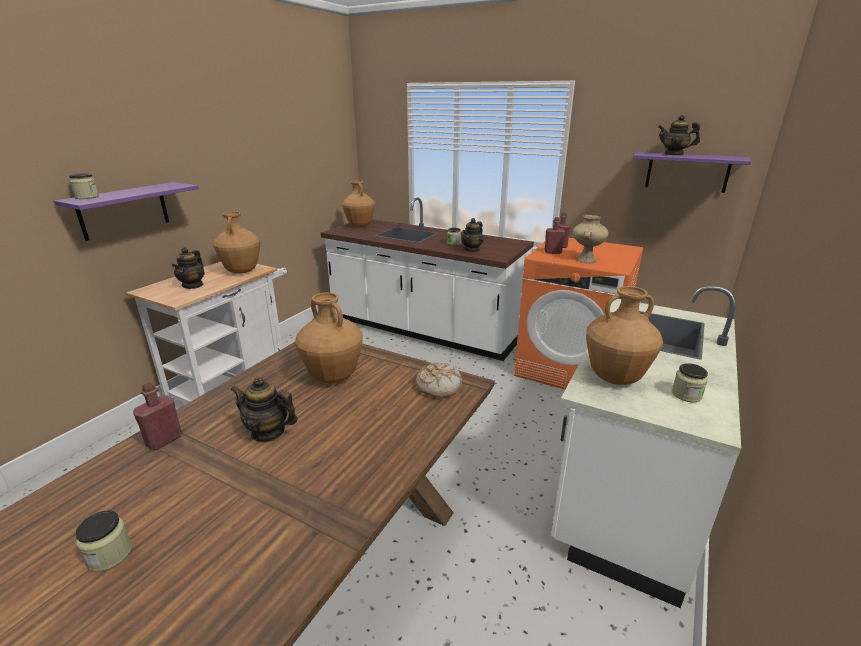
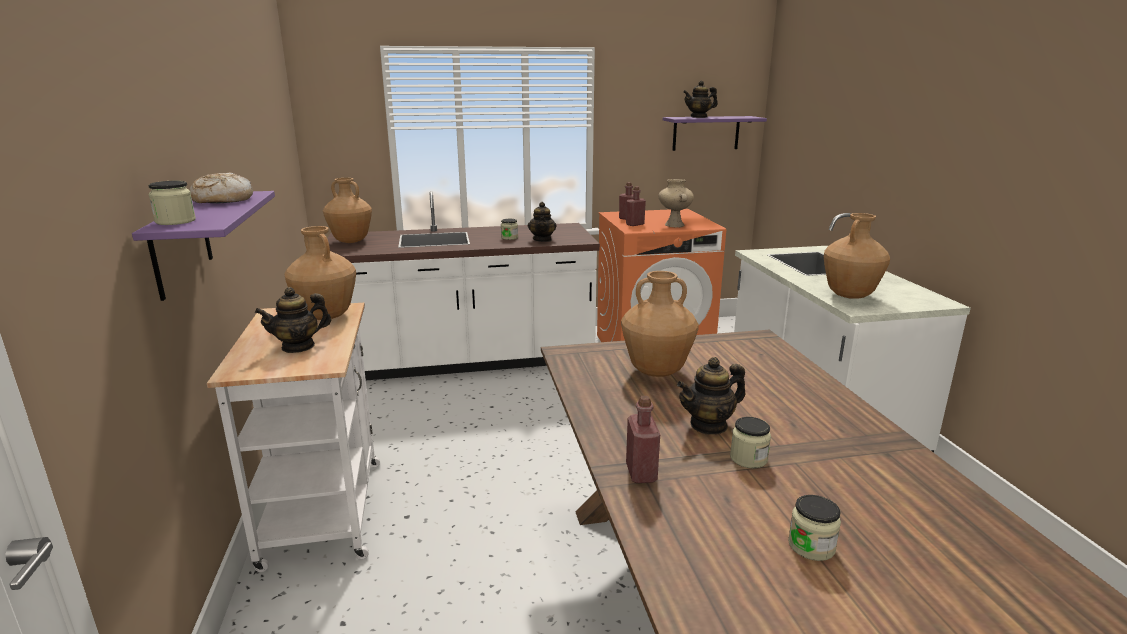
camera: 40 degrees left, 5 degrees down
(193, 285) = (298, 346): teapot -> teapot turned 90 degrees clockwise
(438, 386) = (745, 346): bread -> bread (222, 200)
(686, 395) = (898, 292): jar -> jar (748, 458)

